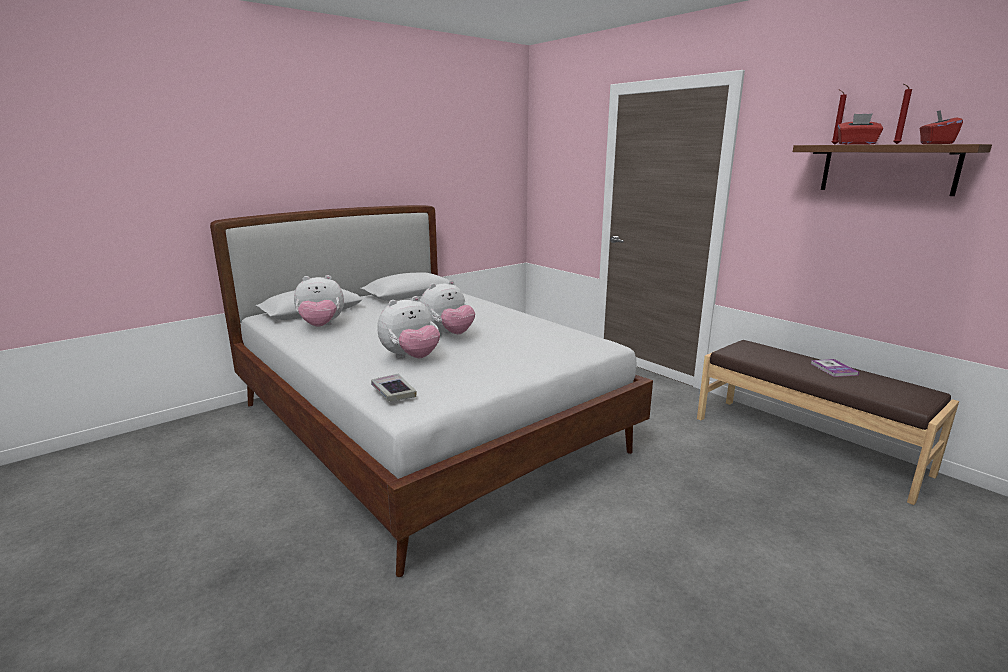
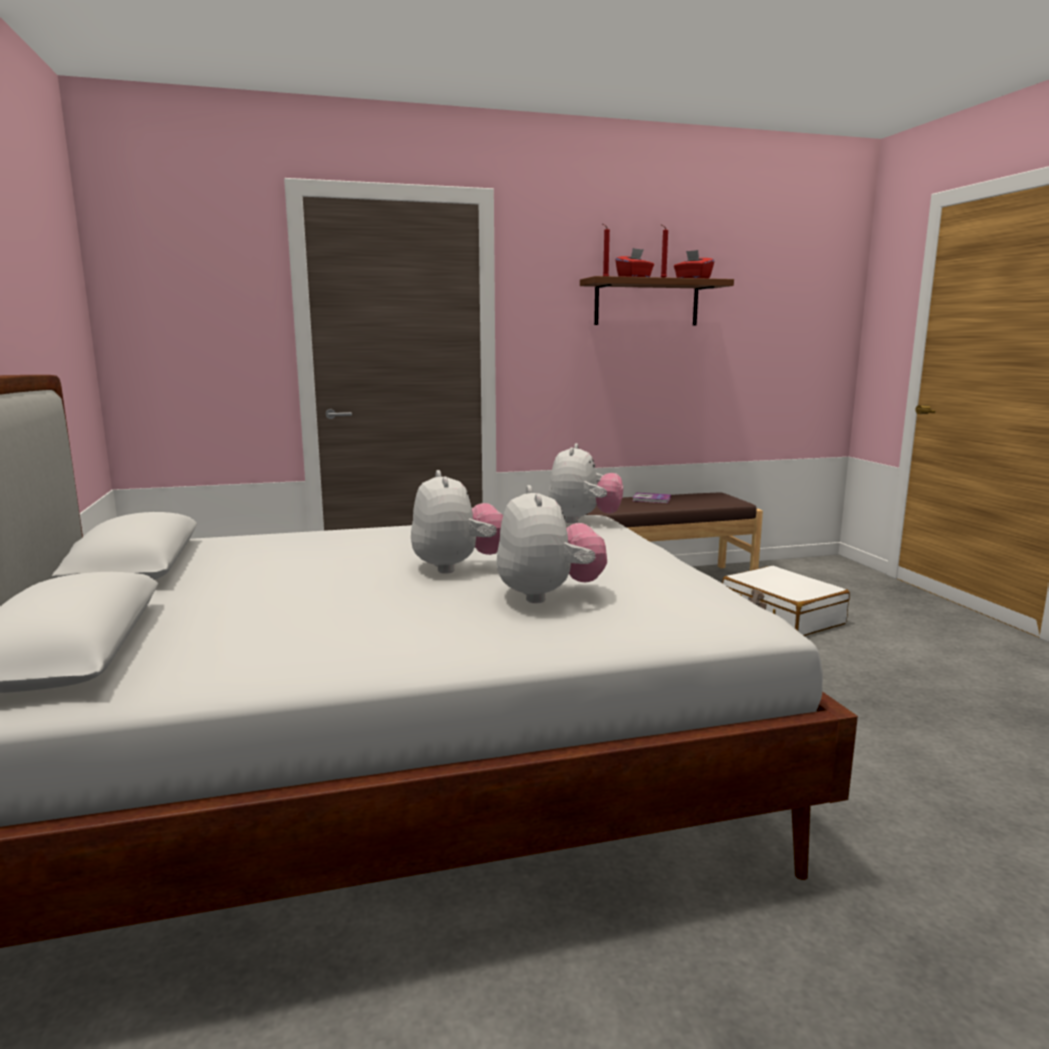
camera: 65 degrees left, 5 degrees down
(321, 326) = (225, 647): plush toy -> plush toy (583, 520)
(393, 392) = (695, 617): book -> none
(843, 530) = (781, 616): none -> white suitcase

